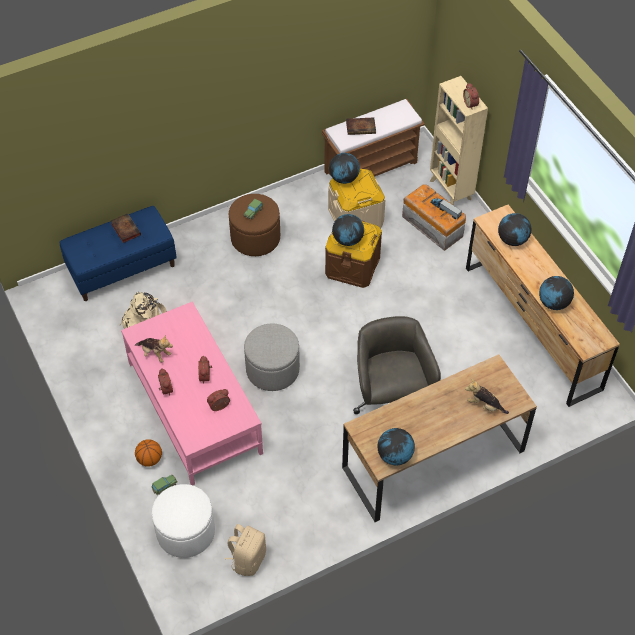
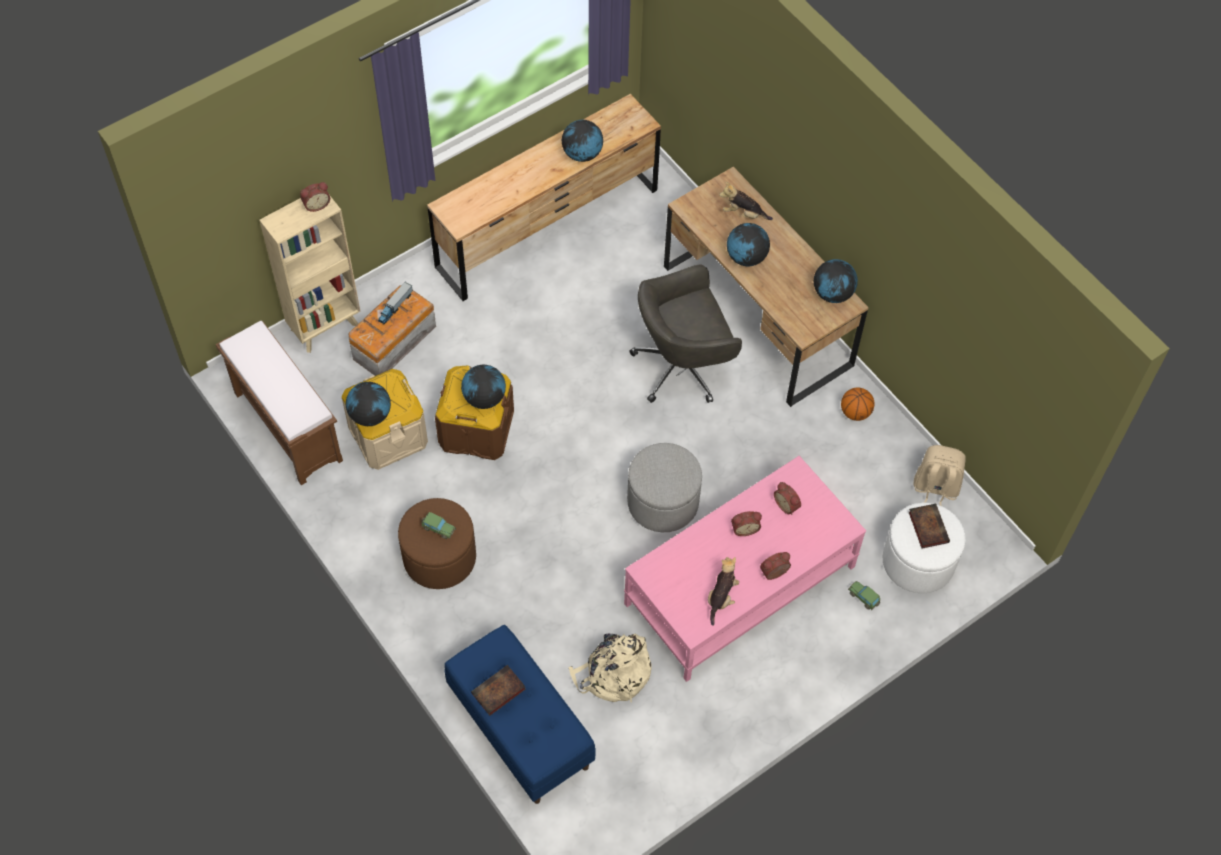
camera: 100 degrees left, 5 degrees up
(149, 459) = (829, 623): basketball -> basketball (855, 412)
(361, 127) = (284, 391): book -> book (927, 526)
(484, 405) = (743, 213): plush toy -> plush toy turned 90 degrees clockwise
(512, 240) = (488, 197): globe -> globe (746, 257)

